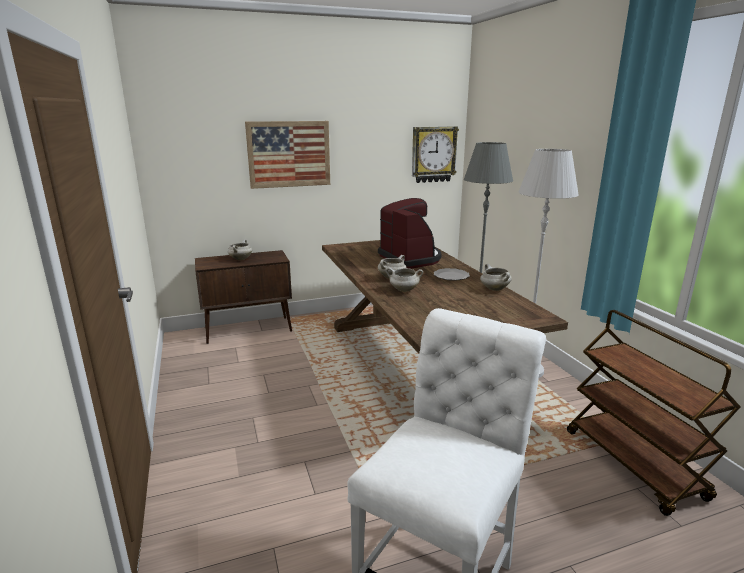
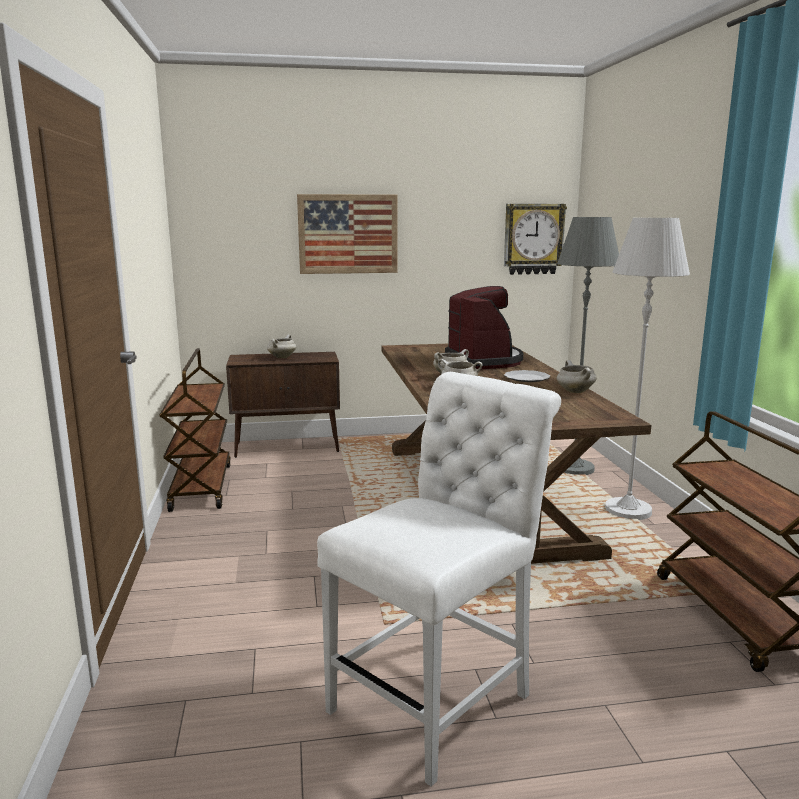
camera: 10 degrees right, 5 degrees down
(184, 376) = (200, 486): none -> brown cart

